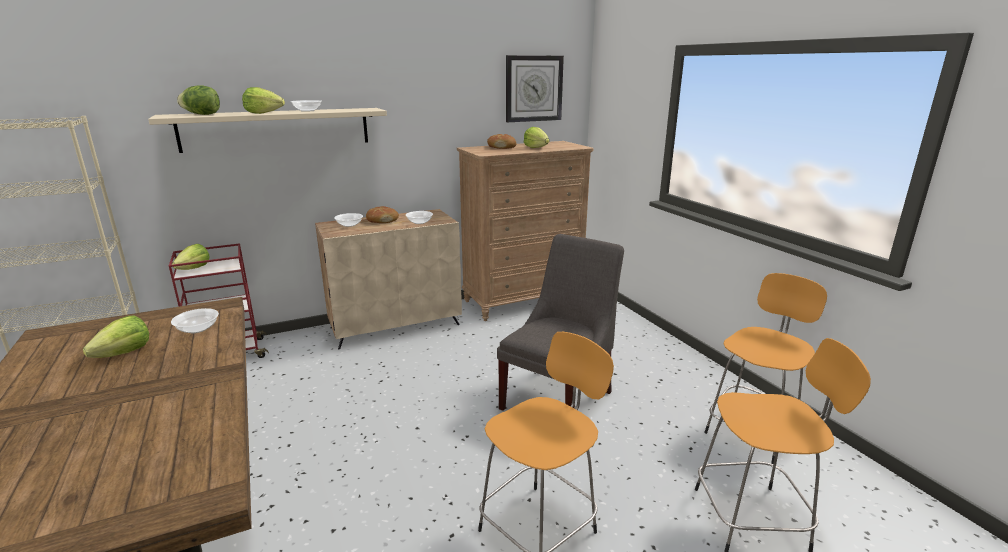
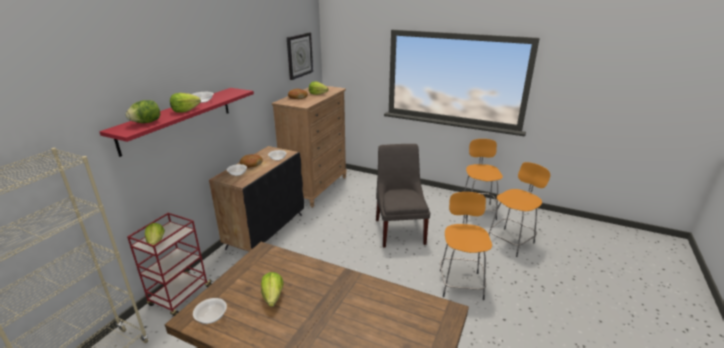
camera: 40 degrees left, 5 degrees up
(197, 329) = (281, 267): bowl -> bowl (211, 317)
(277, 129) = (178, 119): beige shelf -> red shelf
(396, 326) = (266, 230): beige cabinet -> black cabinet

